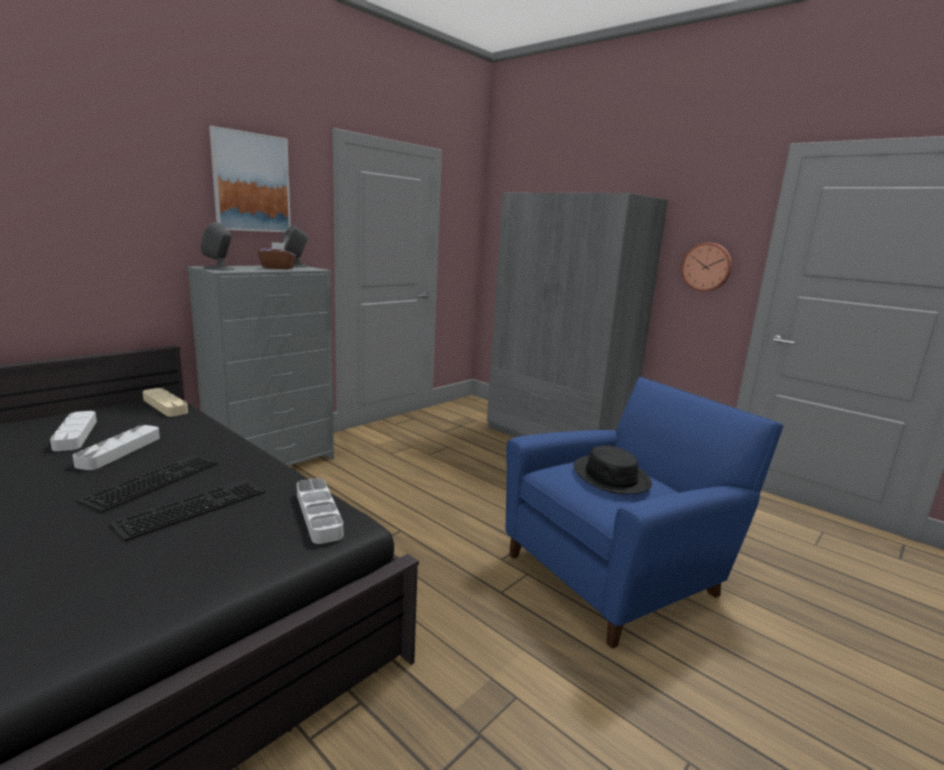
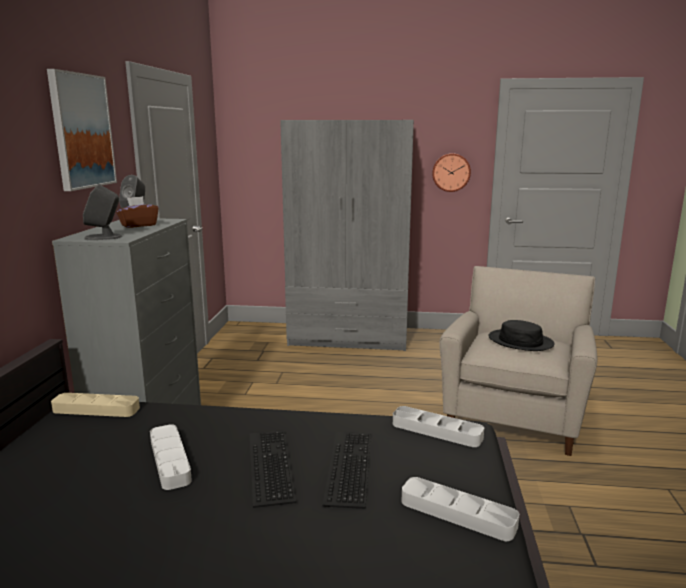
camera: 35 degrees left, 0 degrees up
(75, 434) = (77, 468): grey tray -> grey tray (457, 513)
(619, 571) = (514, 412): blue armchair -> beige armchair

